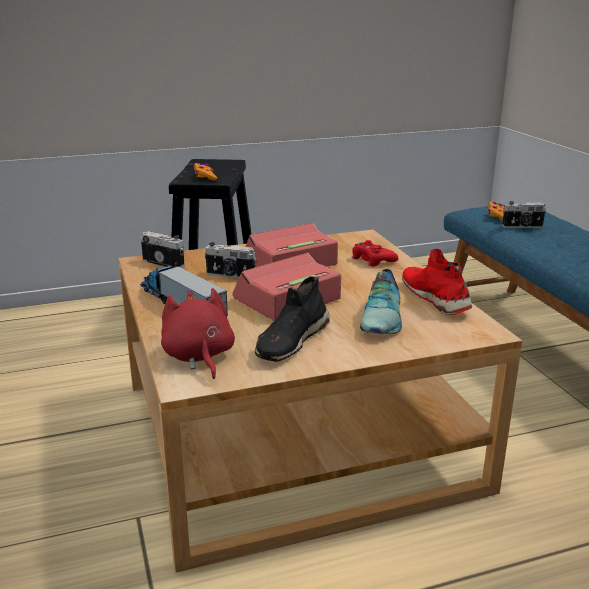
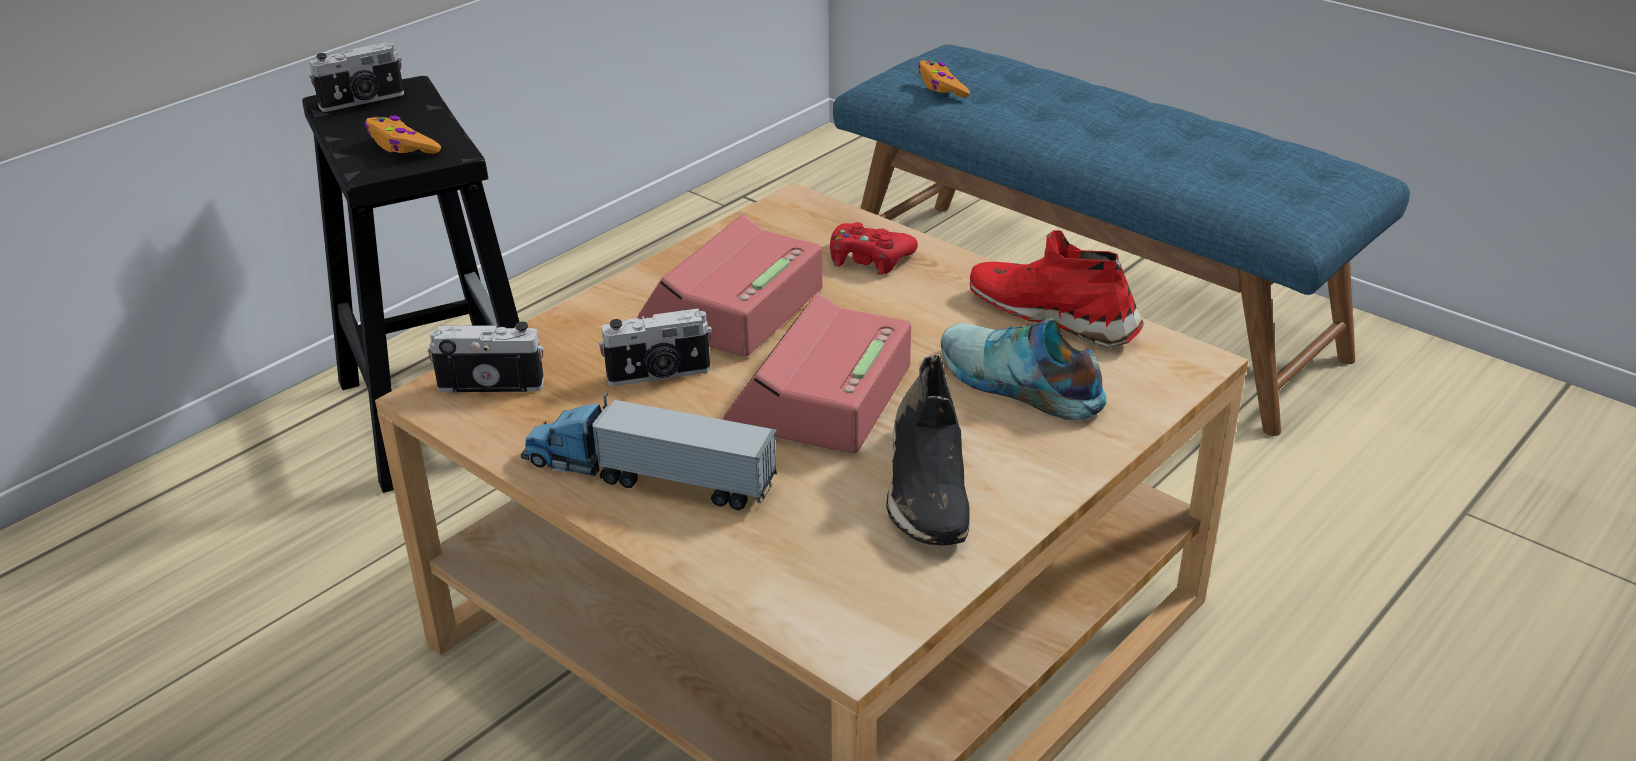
camera: 30 degrees left, 10 degrees up
(198, 357) = (811, 580): red plush toy -> none
(383, 318) = (1017, 385): shoe -> shoe turned 150 degrees clockwise
(522, 227) = (1005, 104): camera -> camera (363, 101)

